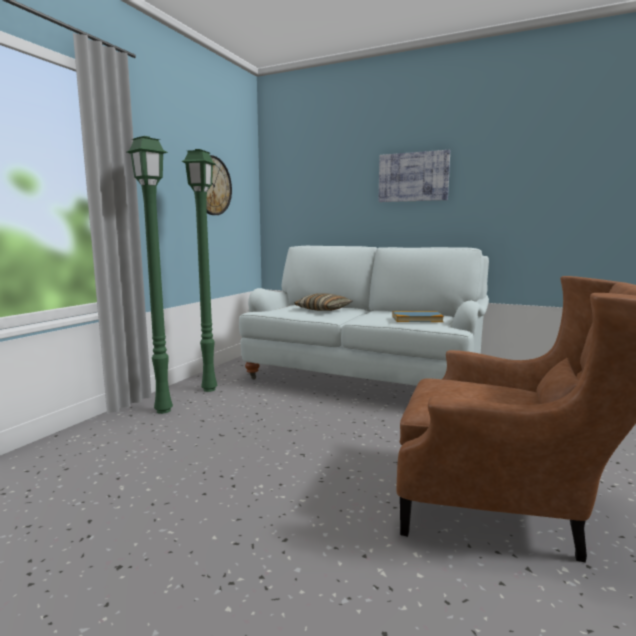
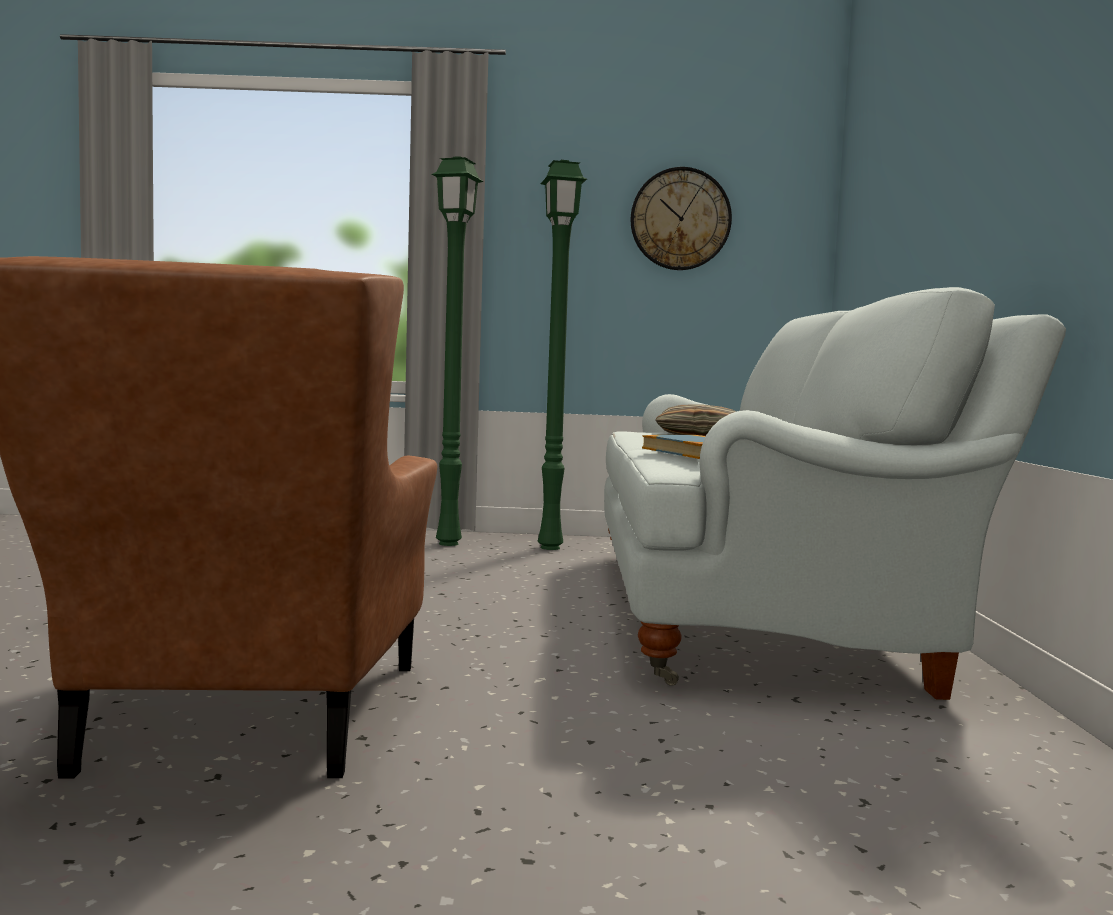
camera: 65 degrees right, 5 degrees down
(413, 177) = (985, 119): picture -> none

